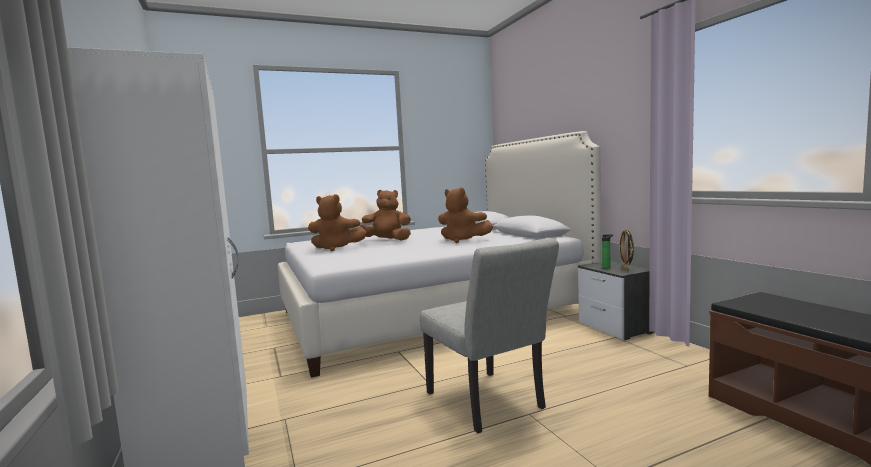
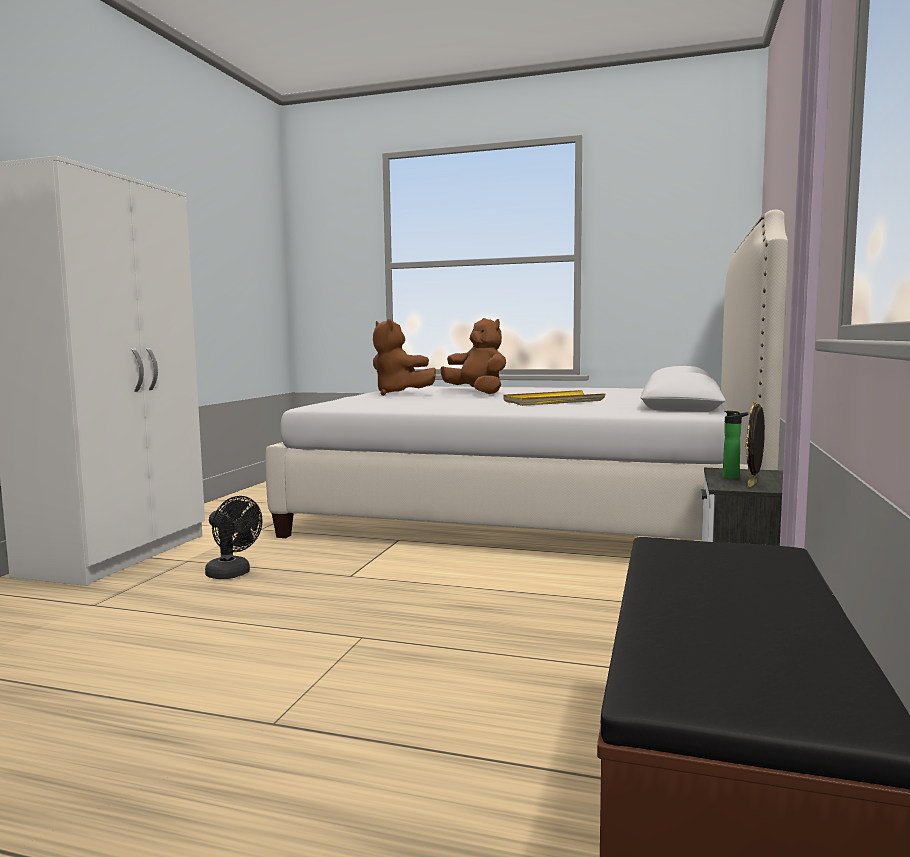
camera: 40 degrees right, 0 degrees up
(349, 413) = (233, 574): none -> black fan
(462, 240) = (552, 402): brown plush toy -> yellow tray
(489, 404) = (351, 614): grey chair -> none

